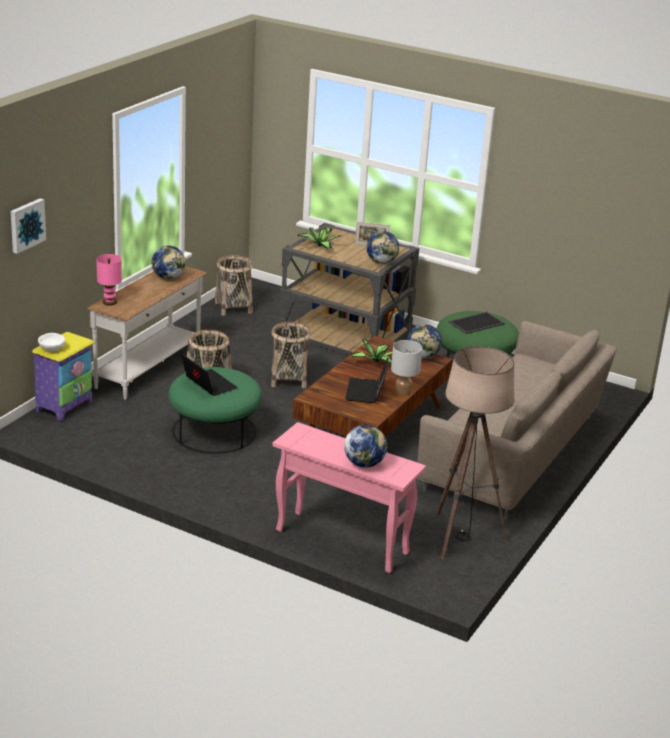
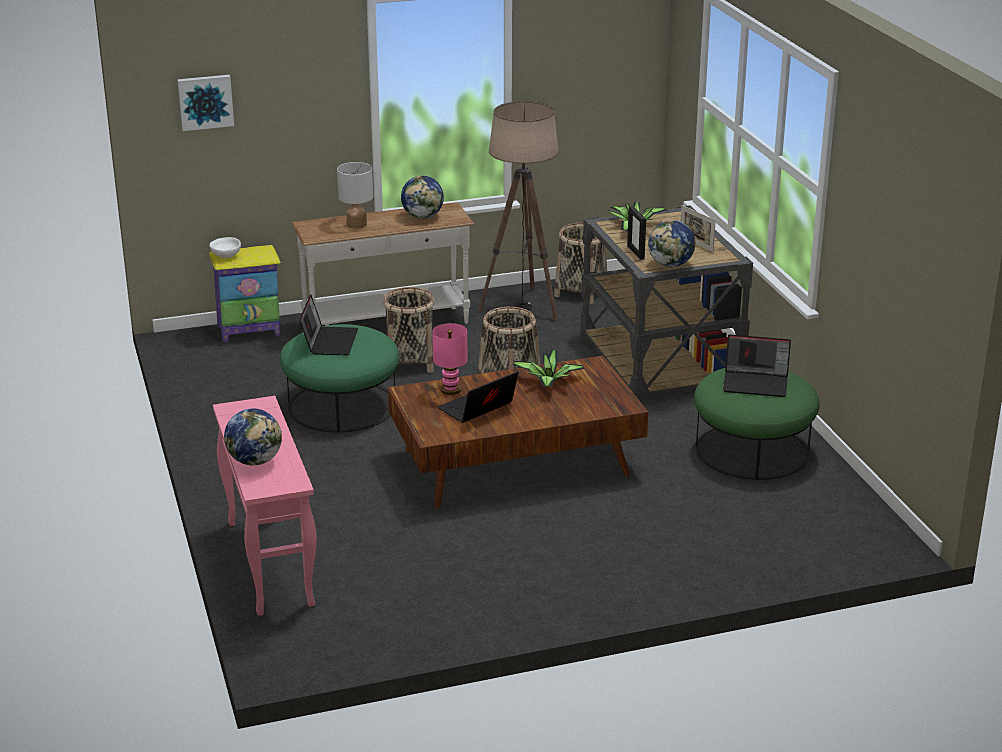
camera: 45 degrees right, 0 degrees up
(110, 302) = (321, 223): pink table lamp -> pink table lamp (451, 390)
(349, 260) = (636, 252): none -> picture frame
(403, 391) = (520, 424): grey table lamp -> grey table lamp (357, 224)
(423, 356) = (616, 396): globe -> none
(462, 537) = (399, 618): floor lamp -> floor lamp (522, 307)
(476, 323) = (756, 383): tray -> laptop
(515, 453) = (627, 561): beige sofa -> none

